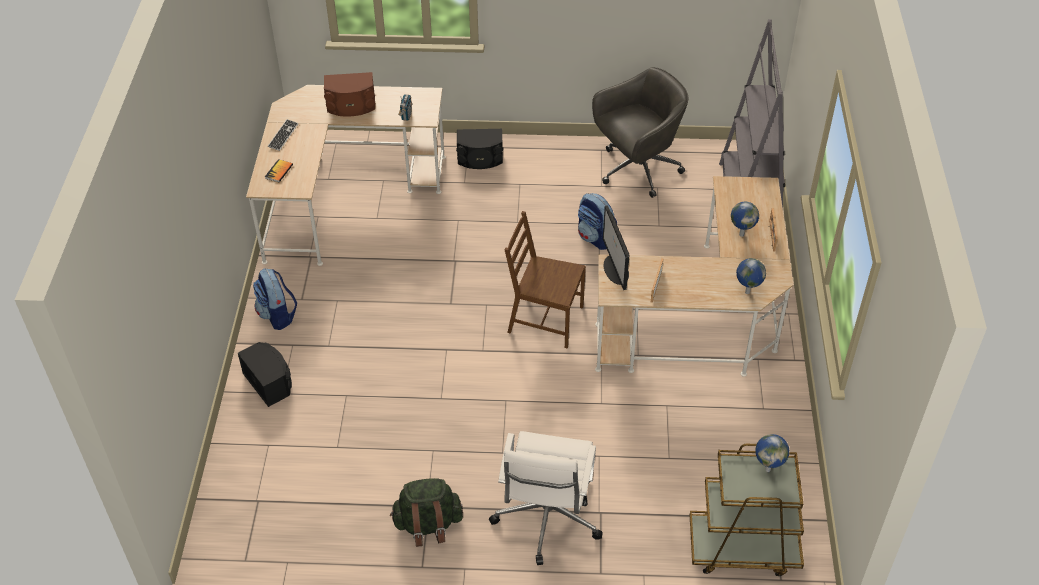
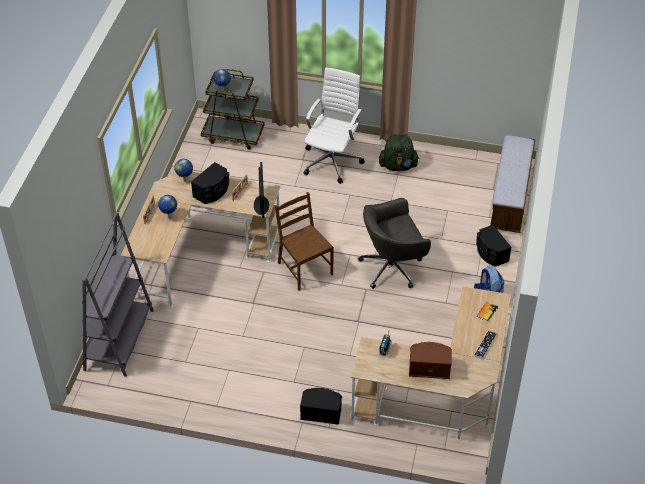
camera: 170 degrees left, 0 degrees up
(229, 488) = (510, 197): none -> bench
(544, 320) = (304, 268): brown chair -> brown chair turned 150 degrees counterclockwise
(595, 238) = (249, 324): backpack -> none
(637, 170) = (194, 381): grey office chair -> grey office chair (392, 267)
(697, 280) = (212, 192): none -> black speaker

